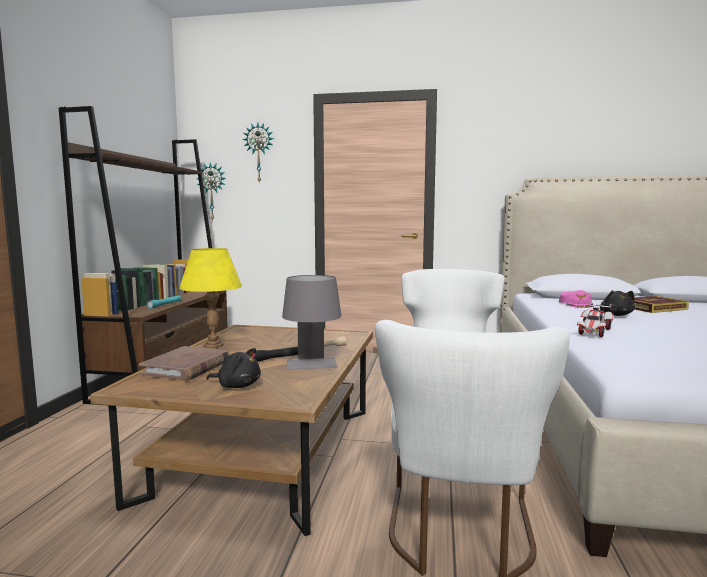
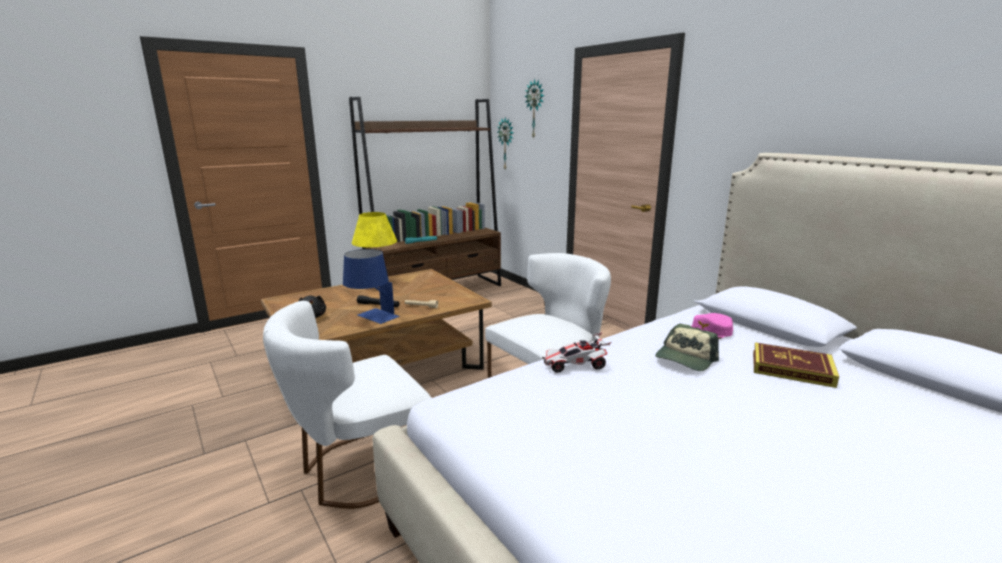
camera: 45 degrees right, 10 degrees up
(187, 367) = (325, 296): brown book -> none
(312, 367) = (371, 318): grey table lamp -> blue table lamp
(616, 315) = (685, 359): black plush toy -> cap

